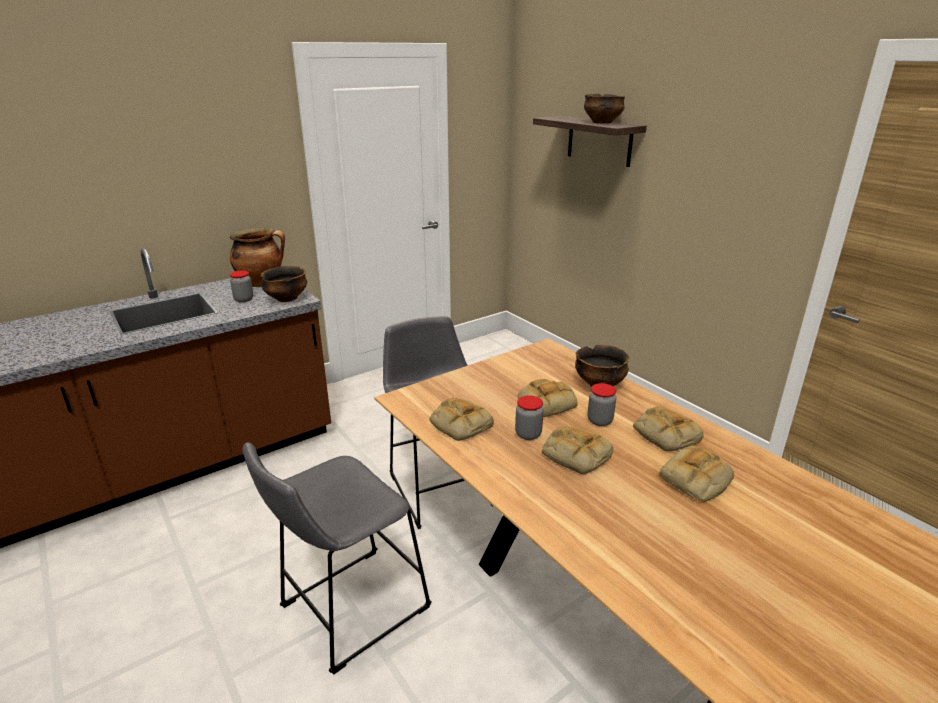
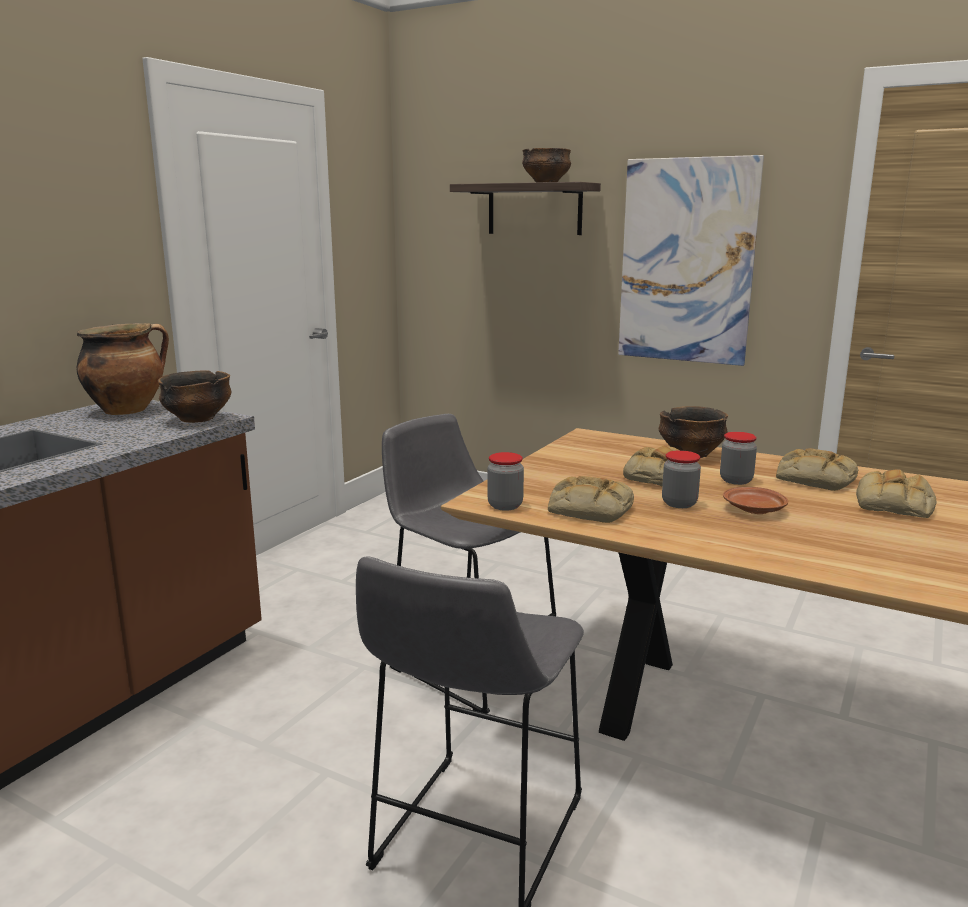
camera: 25 degrees left, 10 degrees down
(244, 299) = (125, 427): jar -> jar (505, 505)
(575, 455) = (754, 510): bread -> brown plate
(703, 202) = (686, 262): none -> picture

